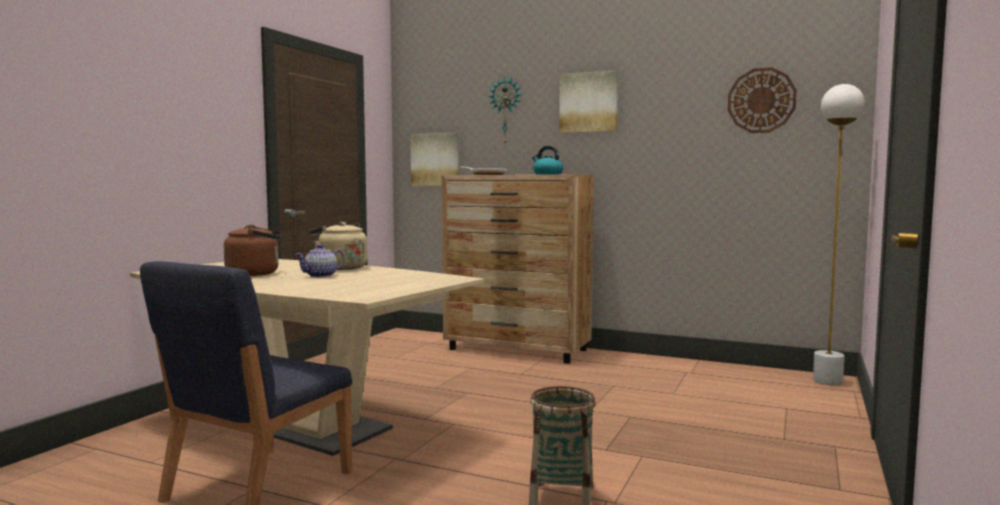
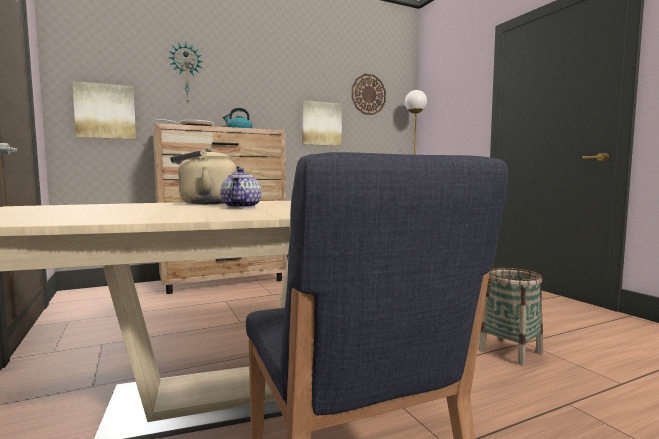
camera: 50 degrees left, 0 degrees up
(256, 274) = (151, 211): brown kettle -> none
(588, 102) = (260, 78): picture -> picture (321, 124)

